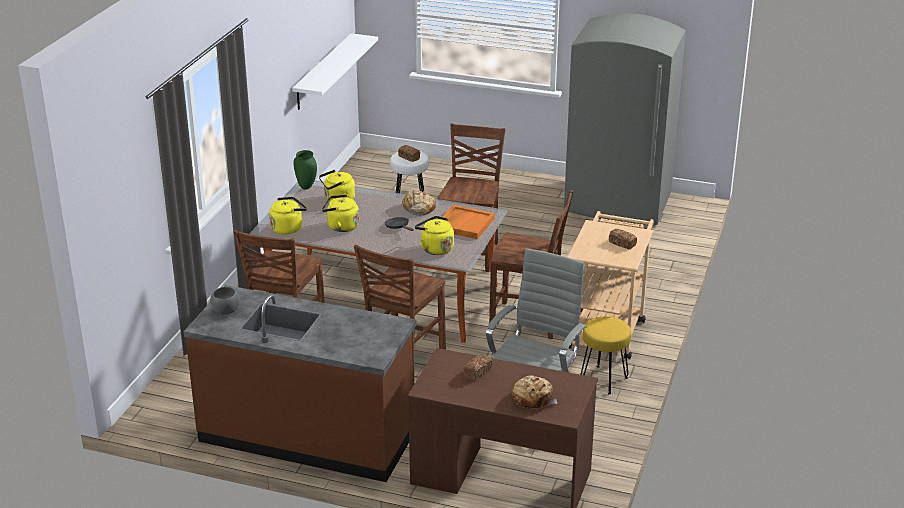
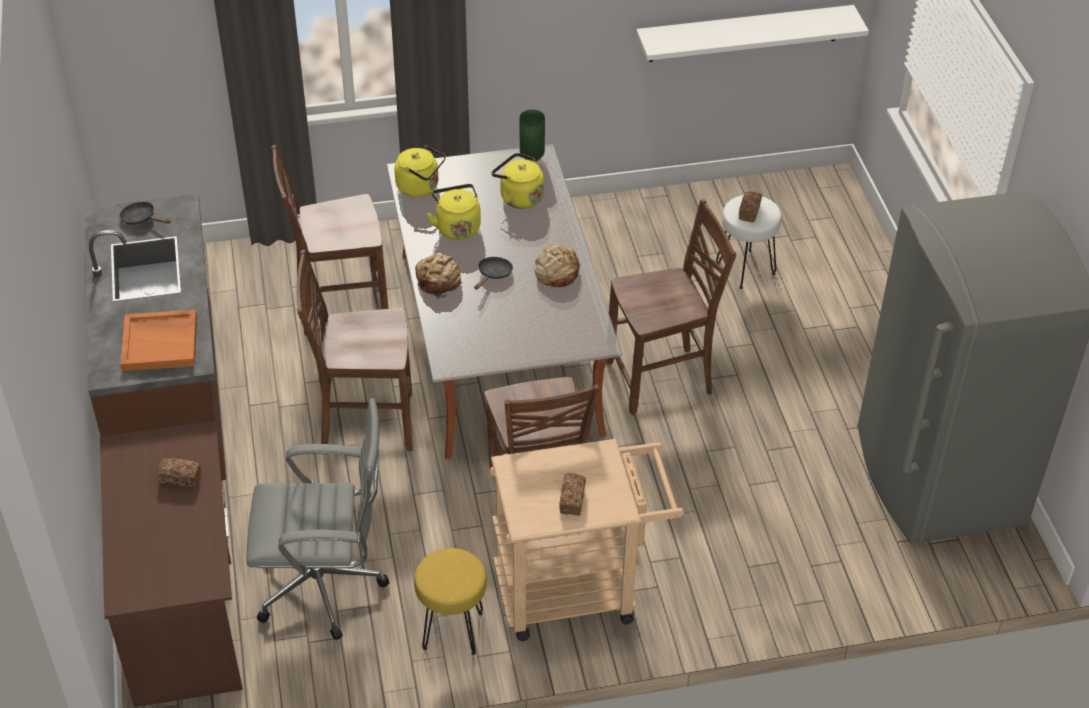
camera: 60 degrees right, 15 degrees up
(225, 311) = (141, 219): grey bowl -> black frying pan
(435, 248) = (464, 328): yellow kettle -> none
(464, 224) = (549, 329): orange tray -> orange tray (160, 342)
(533, 398) = (149, 550): bread -> bread (439, 281)

